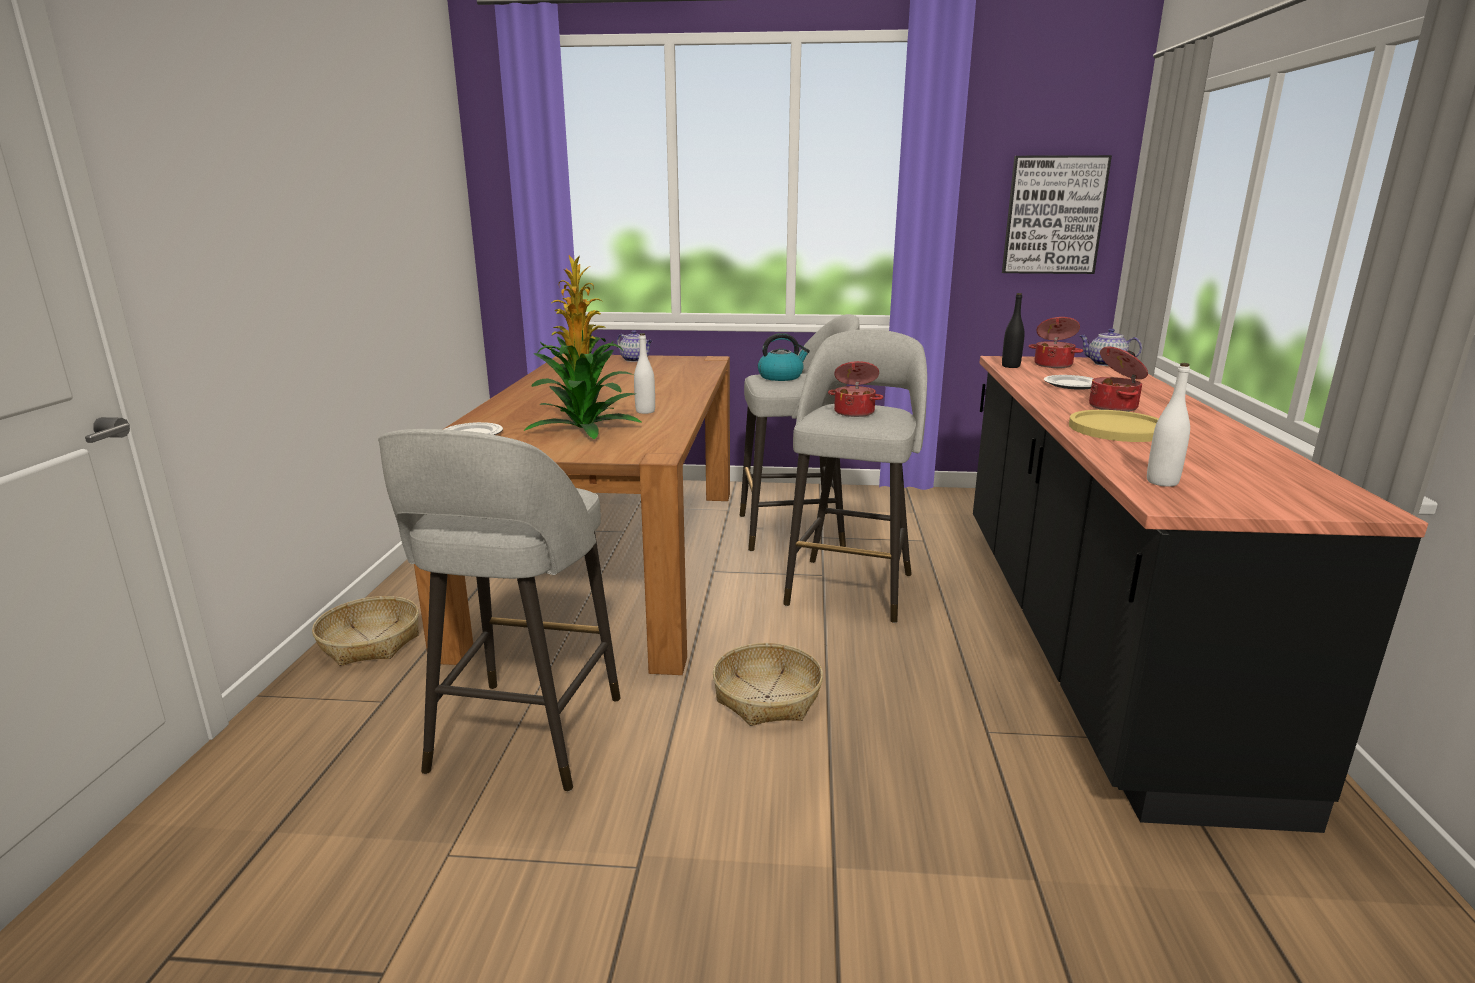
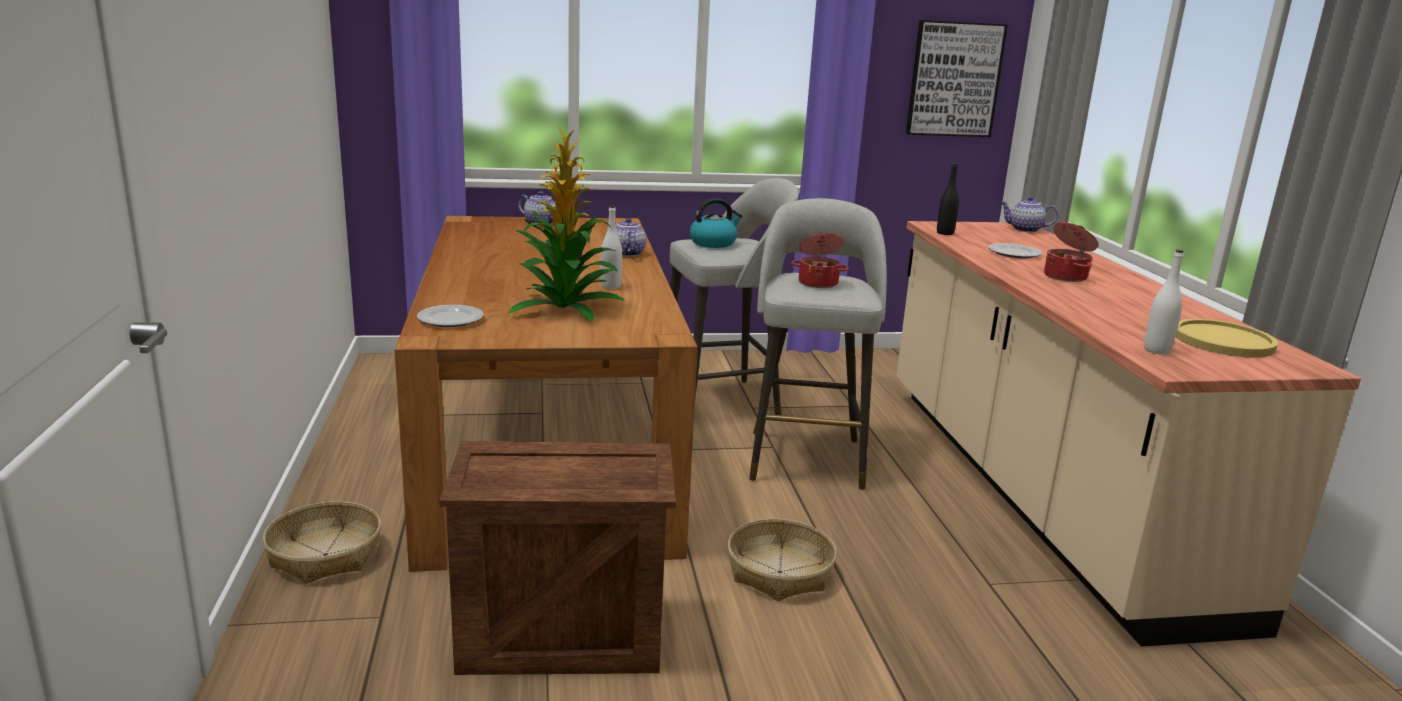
camera: 15 degrees left, 0 degrees up
(524, 737) = (559, 636): grey stool -> crate
(688, 384) = (626, 253): none -> teapot
(1053, 365) = (981, 231): cooking pot -> none
(1089, 639) = (1039, 491): black counter -> beige counter
(1117, 429) = (1085, 299): yellow plate -> yellow plate (1223, 341)

